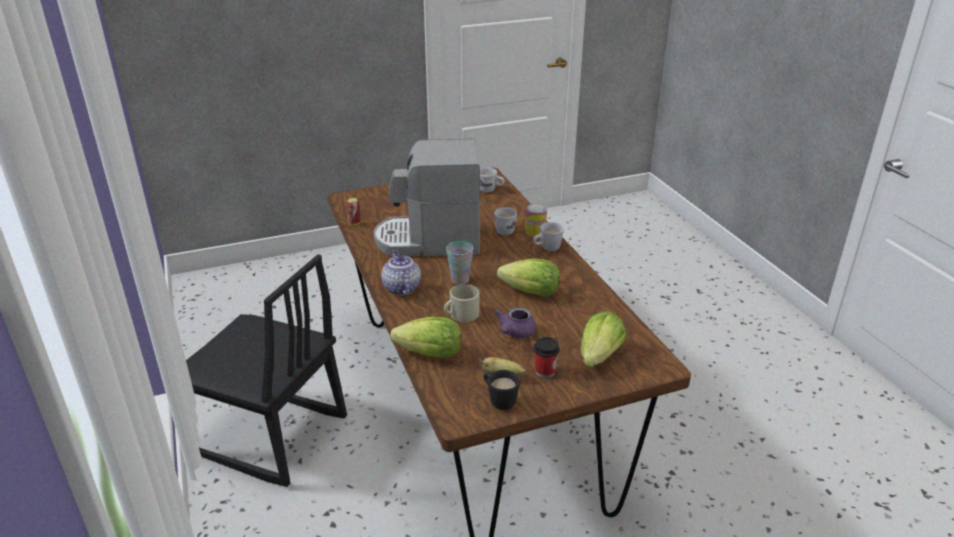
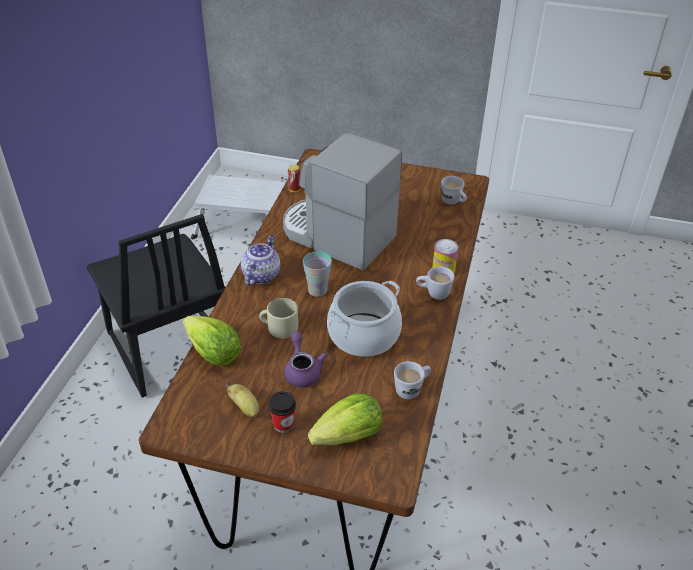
camera: 35 degrees right, 10 degrees up
(244, 310) = (245, 223): none -> white step ladder
(499, 400) = (216, 429): black mug -> none
(506, 230) = (418, 254): white mug -> white mug (412, 389)
(515, 333) = (302, 370): purple teapot -> purple teapot turned 105 degrees clockwise
(531, 292) = (364, 335): lettuce -> cooking pot

